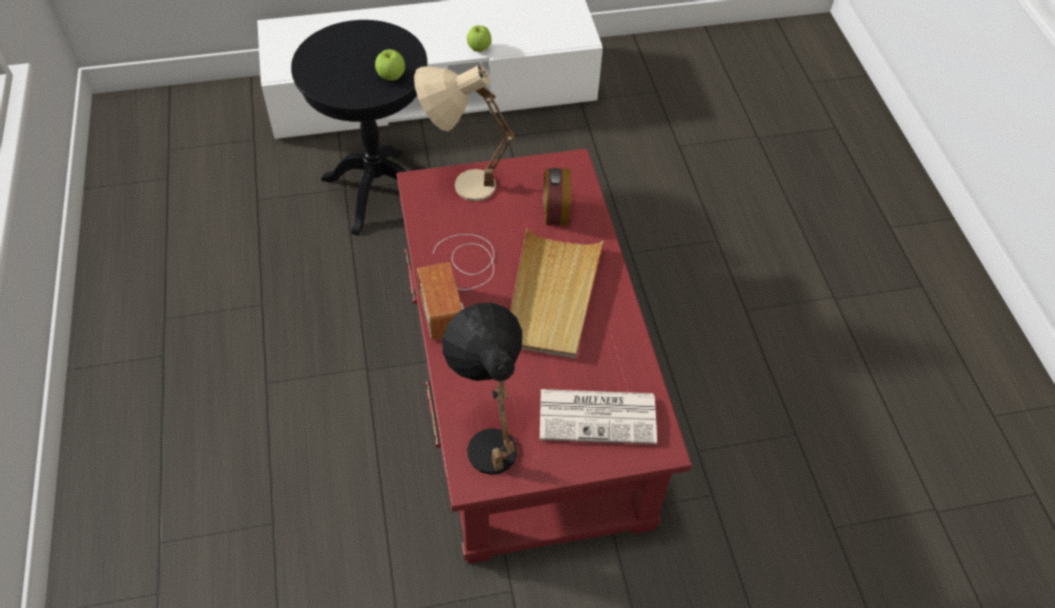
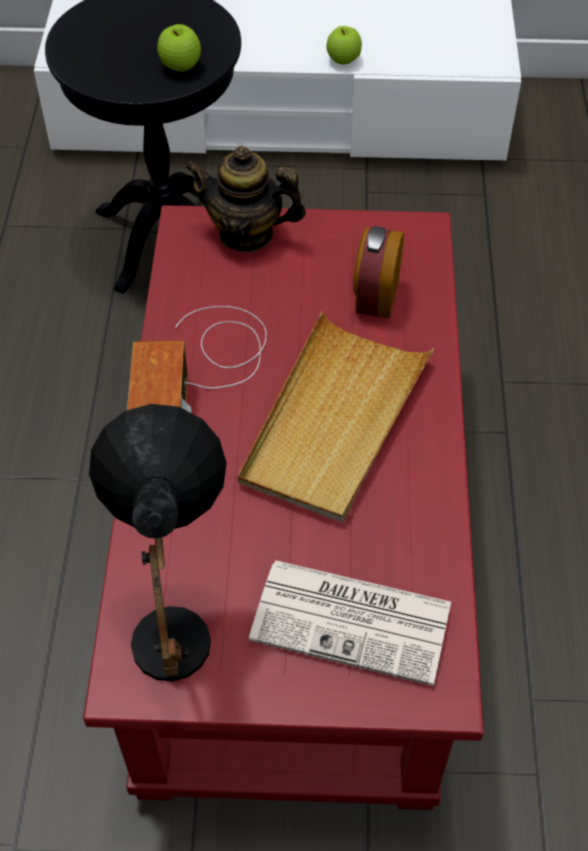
camera: 15 degrees right, 0 degrees up
(459, 183) = (246, 234): beige table lamp -> teapot

